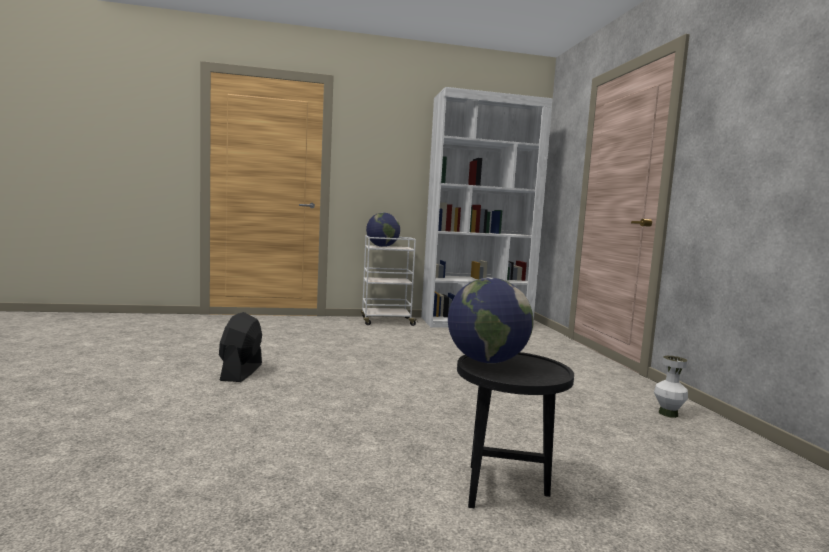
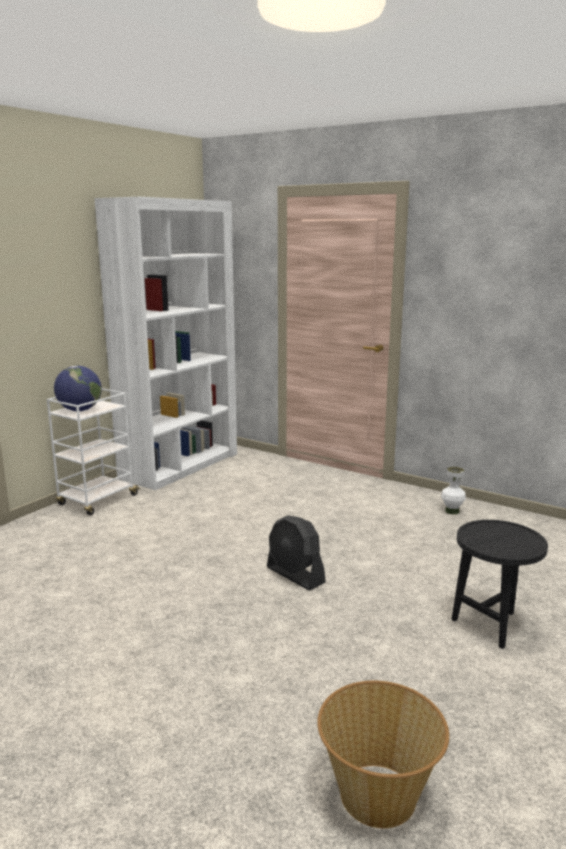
camera: 45 degrees left, 10 degrees up
(146, 505) = (378, 796): none -> basket
(241, 372) = (126, 646): black fan -> black fan (295, 575)
(486, 361) = (485, 542): globe -> none

